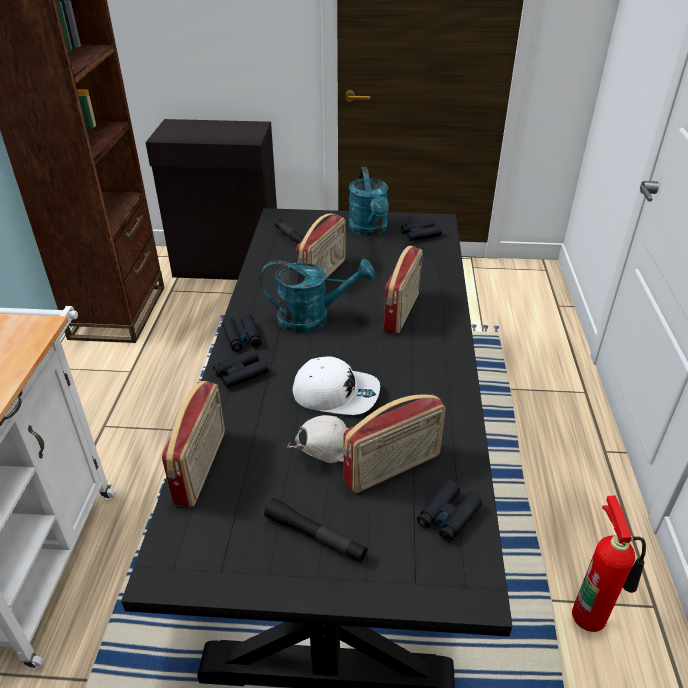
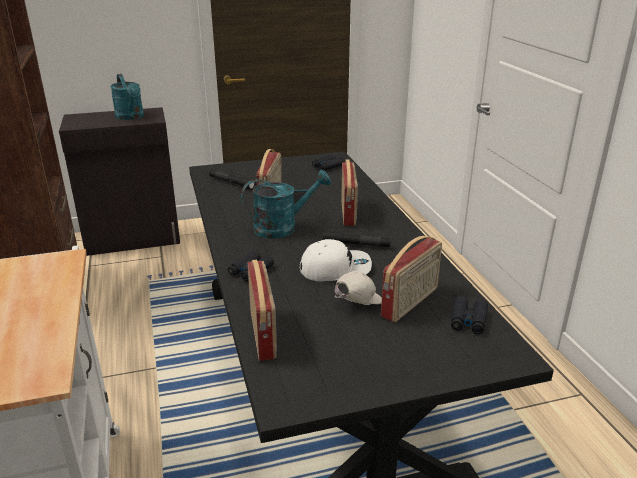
camera: 20 degrees left, 10 degrees down
(242, 338) = (235, 249): black binoculars -> none
(315, 536) = (384, 354): black flashlight -> black flashlight (356, 245)
(369, 230) = (287, 168): turquoise watering can -> turquoise watering can (131, 117)
(591, 613) = (544, 410): fire extinguisher -> none

